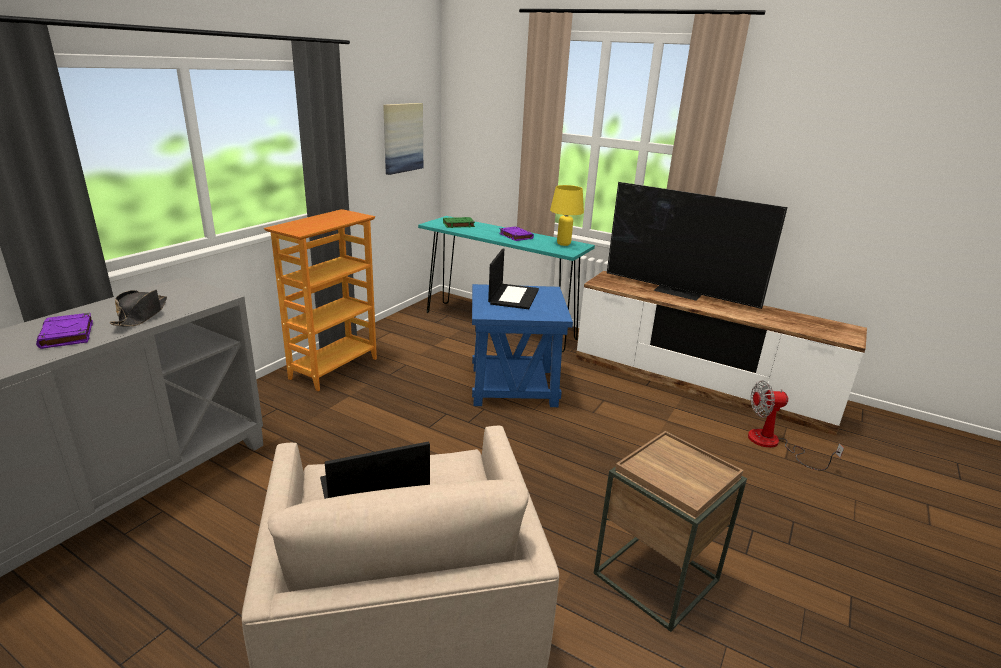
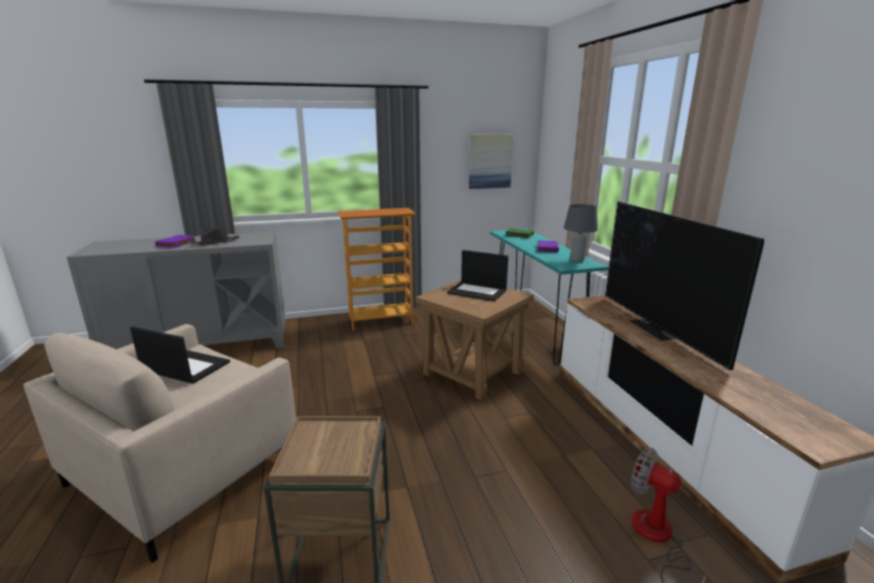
camera: 45 degrees right, 5 degrees down
(513, 296) = (478, 291): laptop -> laptop turned 60 degrees clockwise
(514, 386) = (473, 373): blue side table -> brown side table
(563, 244) = (577, 261): yellow table lamp -> grey table lamp

